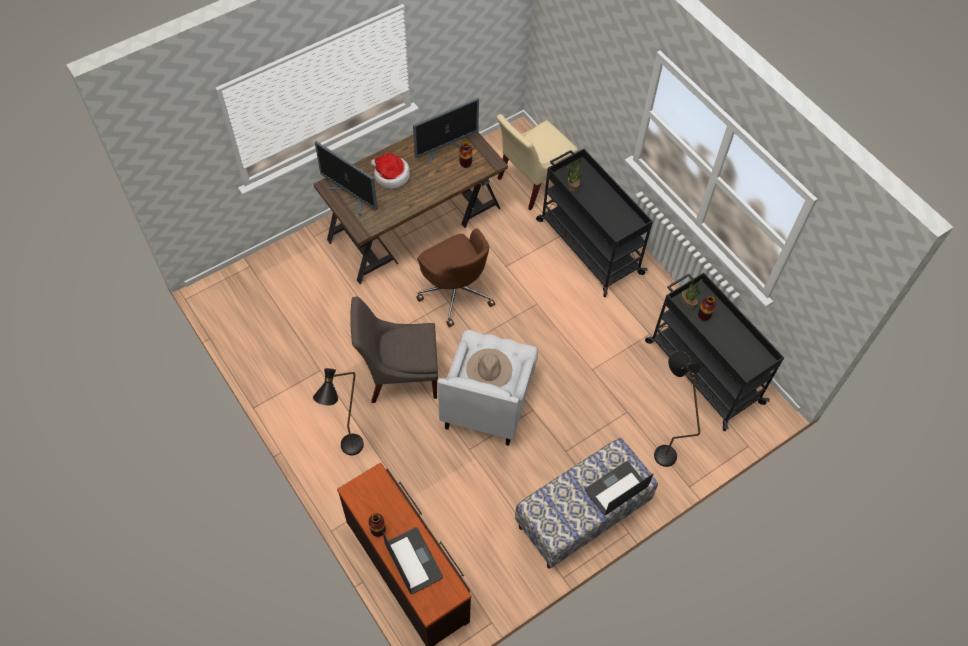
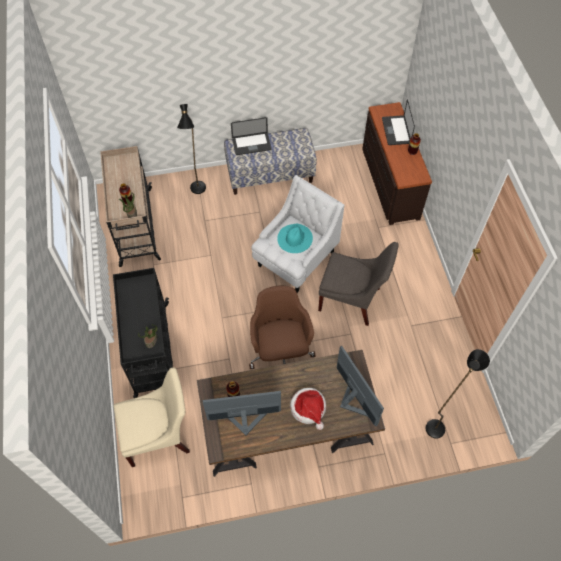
camera: 155 degrees left, 0 degrees up
(349, 452) = (406, 260): black floor lamp -> black floor lamp (439, 423)
(489, 369) = (295, 238): beige hat -> turquoise hat
(702, 371) = (136, 227): black cart -> beige cart

